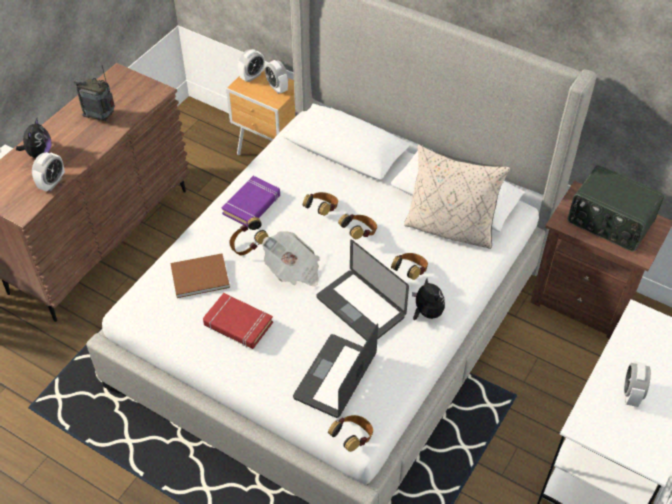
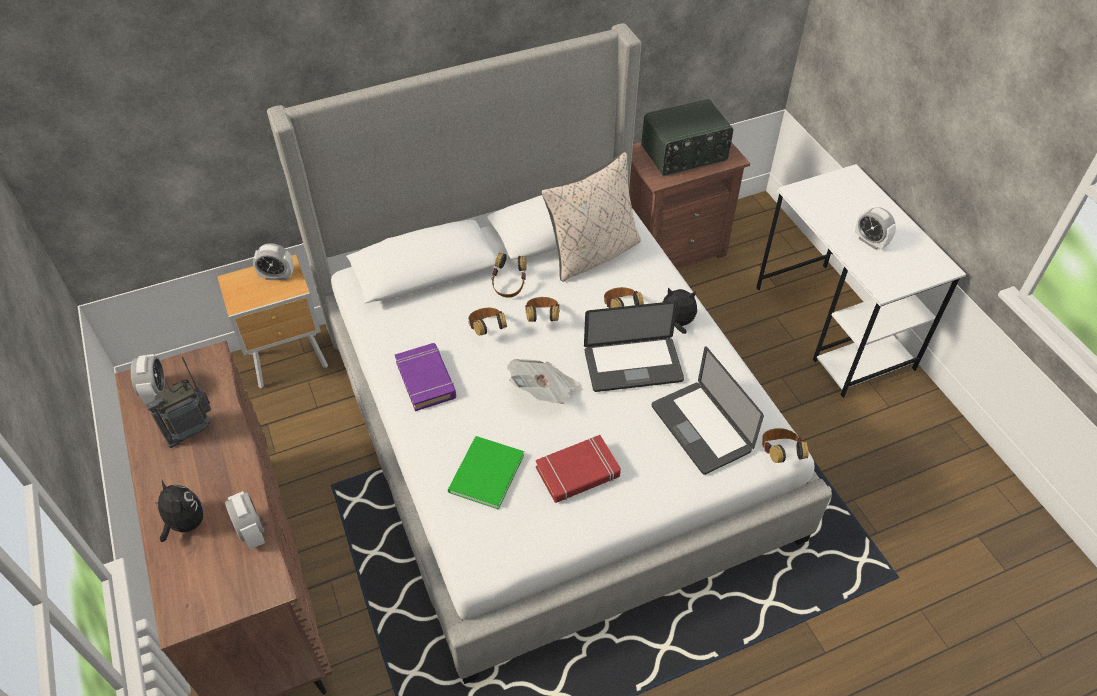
camera: 55 degrees left, 0 degrees up
(198, 276) = (484, 474): brown book -> green book
(248, 246) = (480, 412): headphones -> headphones (509, 286)
(252, 76) = (236, 286): alarm clock -> alarm clock (156, 393)

